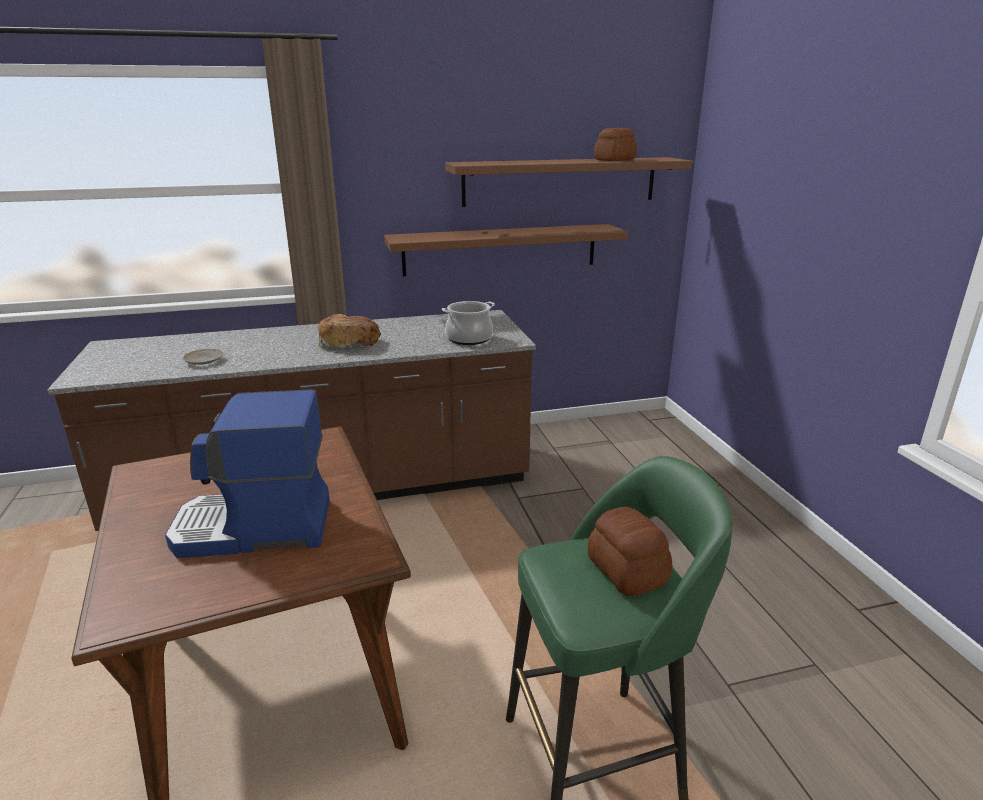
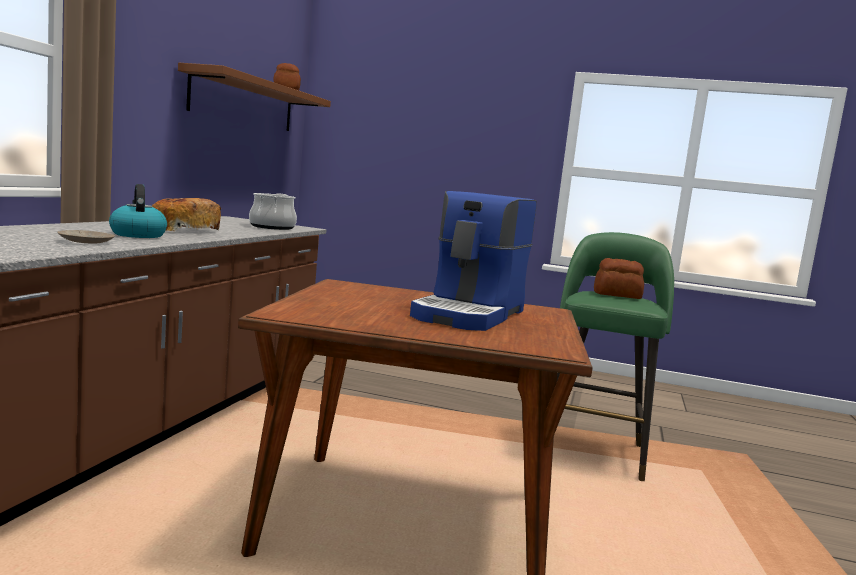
camera: 60 degrees left, 15 degrees down
(278, 350) = (137, 235): none -> kettle
(500, 249) = (208, 159): brown shelf -> none

